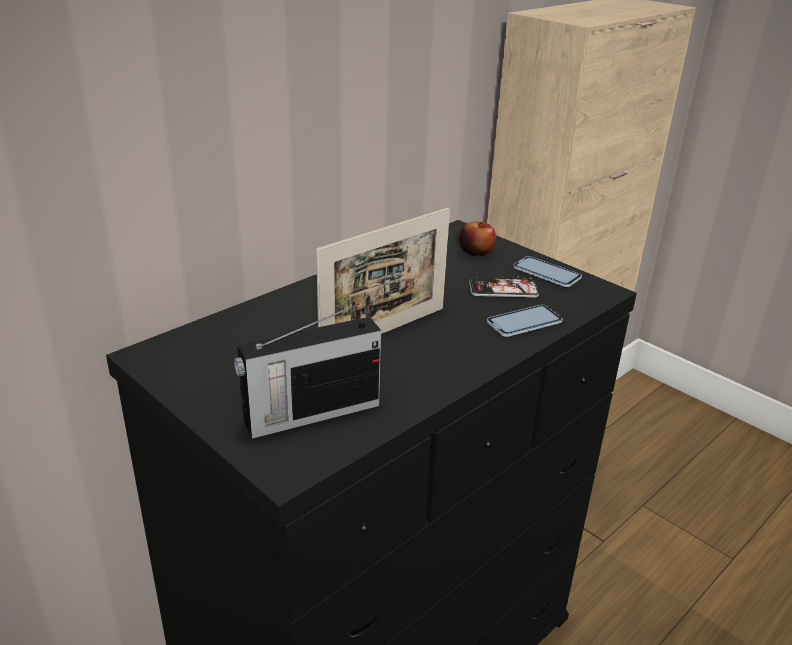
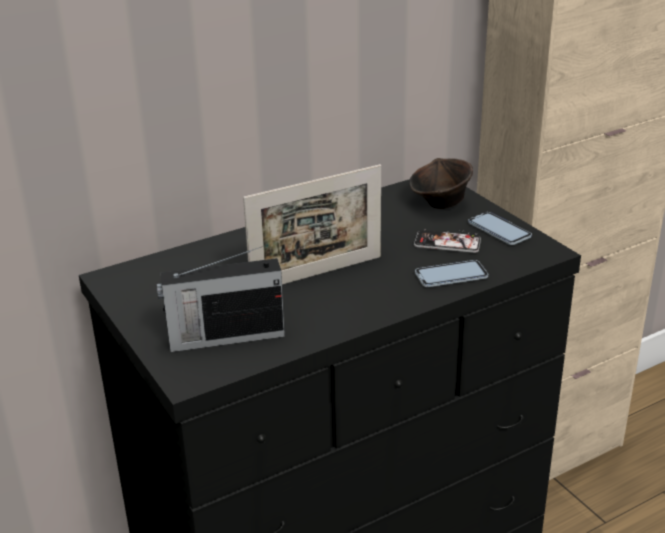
camera: 15 degrees right, 0 degrees up
(476, 251) = (440, 204): apple -> brown bowl

